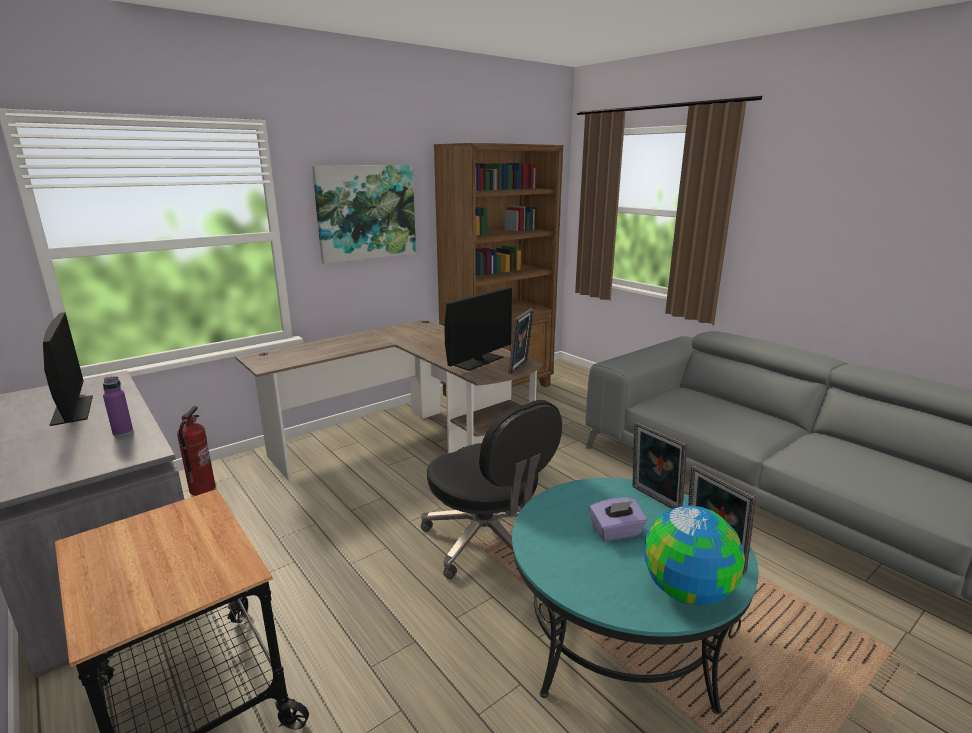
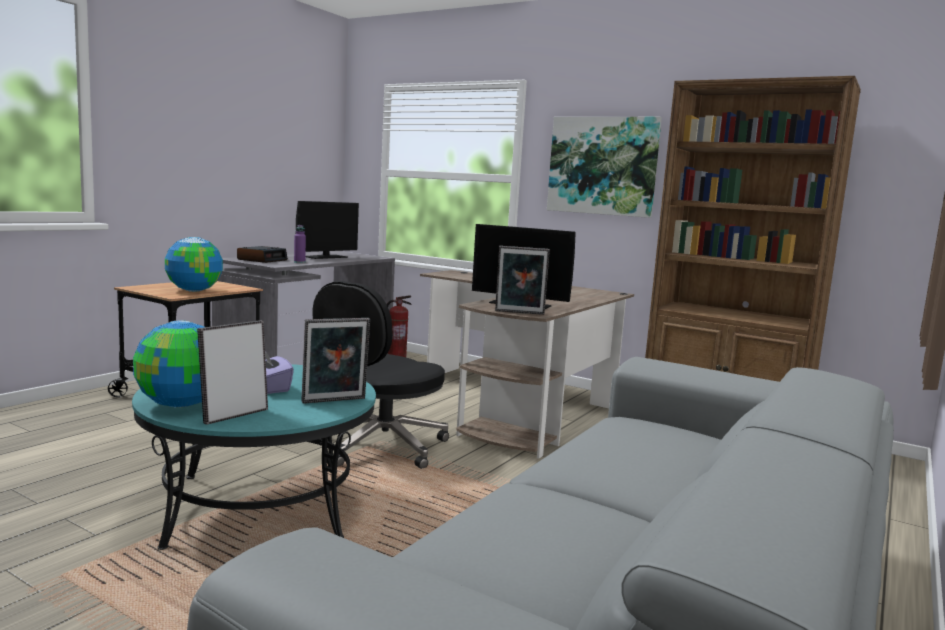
camera: 70 degrees right, 10 degrees down
(61, 460) = (262, 259): none -> alarm clock
(194, 553) = (193, 290): none -> globe
(654, 499) = (334, 401): picture frame -> picture frame turned 150 degrees counterclockwise

